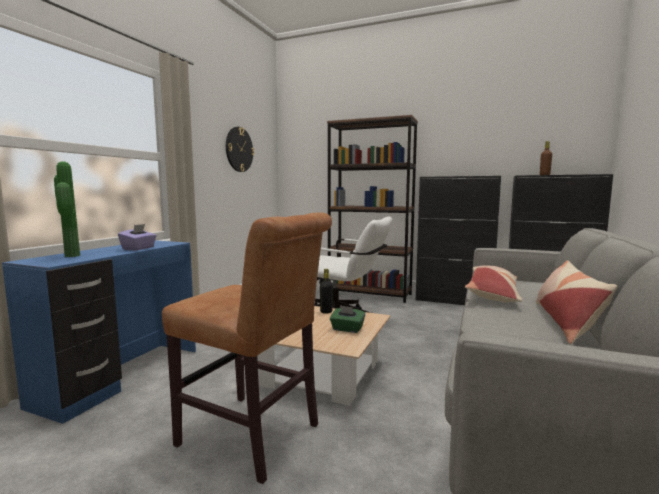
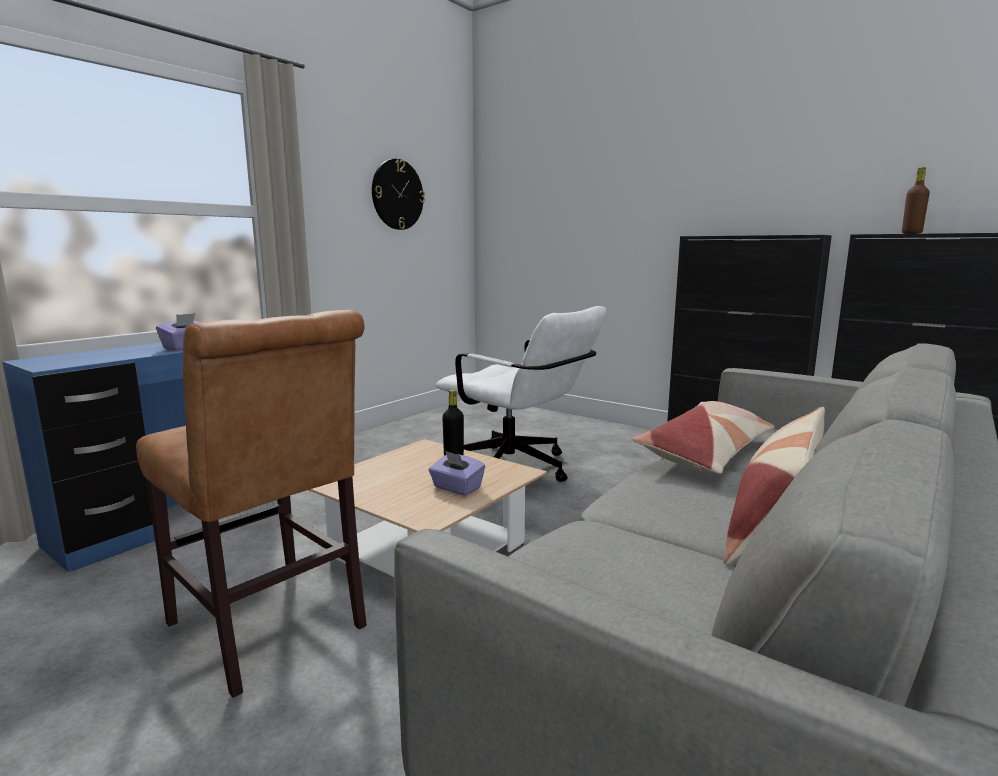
camera: 15 degrees right, 5 degrees up
(69, 256) = (86, 356): potted plant -> none
(347, 329) = (456, 488): green tissue box -> purple tissue box
(370, 294) = (596, 429): brown bookcase -> none

